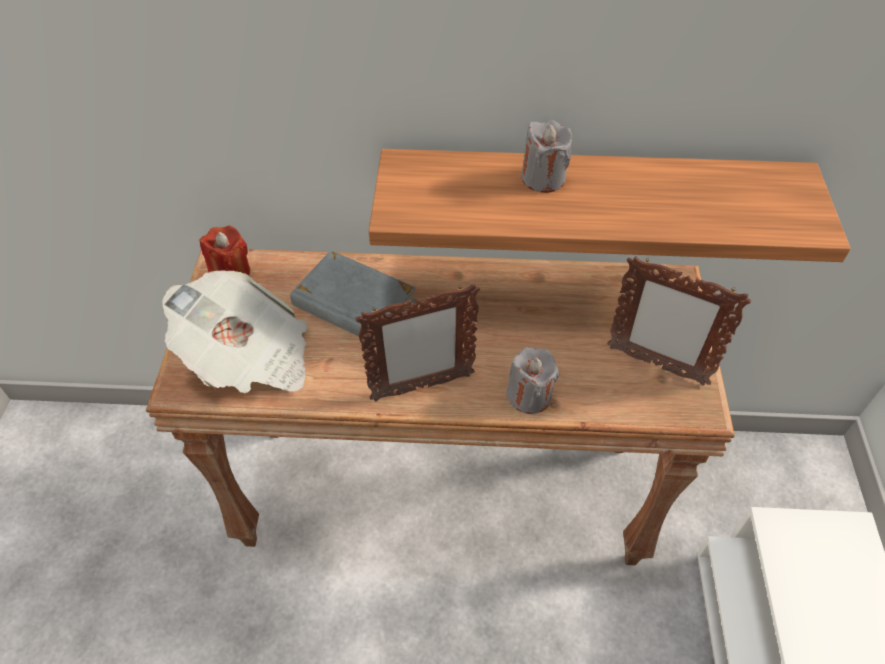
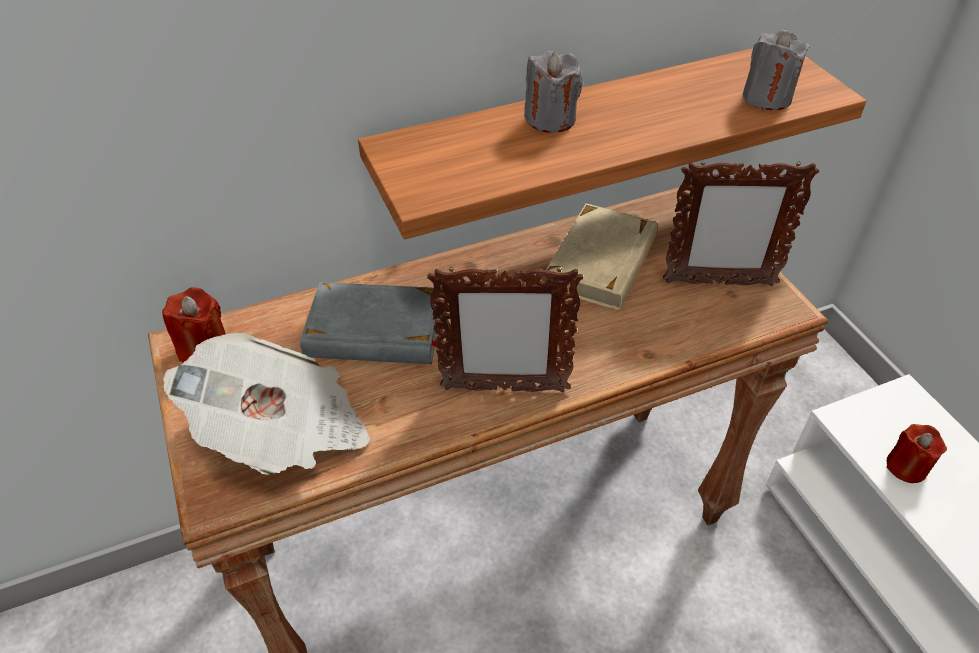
camera: 25 degrees left, 5 degrees down
(421, 387) = (503, 389): picture frame -> picture frame turned 45 degrees clockwise
(529, 395) = (619, 355): grey candle -> grey candle (767, 98)
(567, 310) = (602, 262): none -> beige book
(810, 593) = (906, 467): none -> red candle

